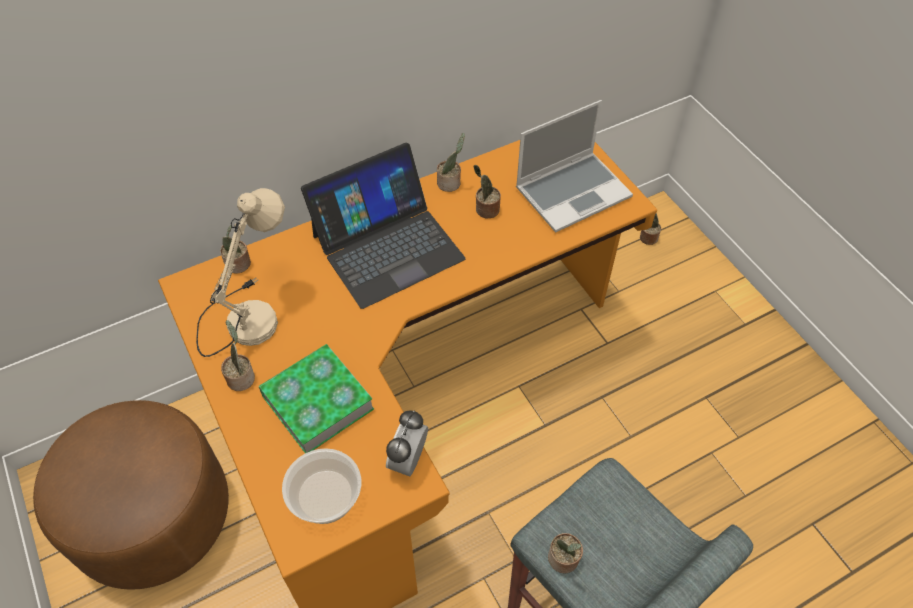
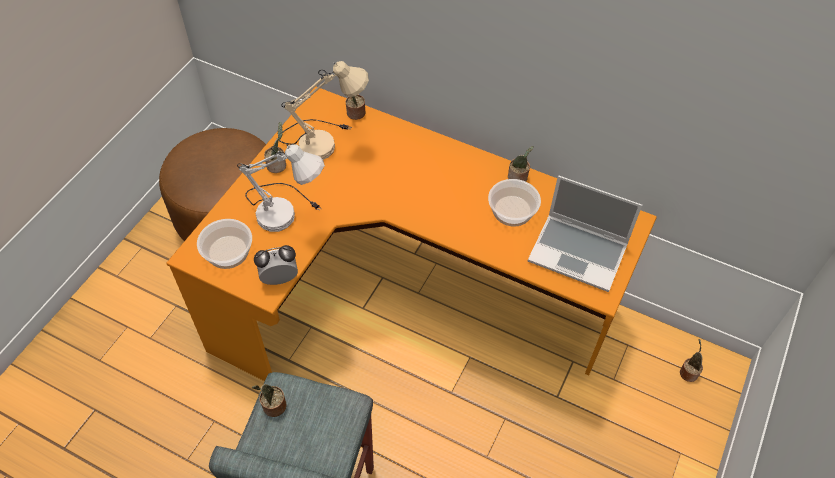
camera: 55 degrees right, 0 degrees up
(317, 402) = (287, 211): book -> white table lamp
(387, 246) = (432, 176): laptop -> none
(485, 210) = (512, 210): potted plant -> bowl

